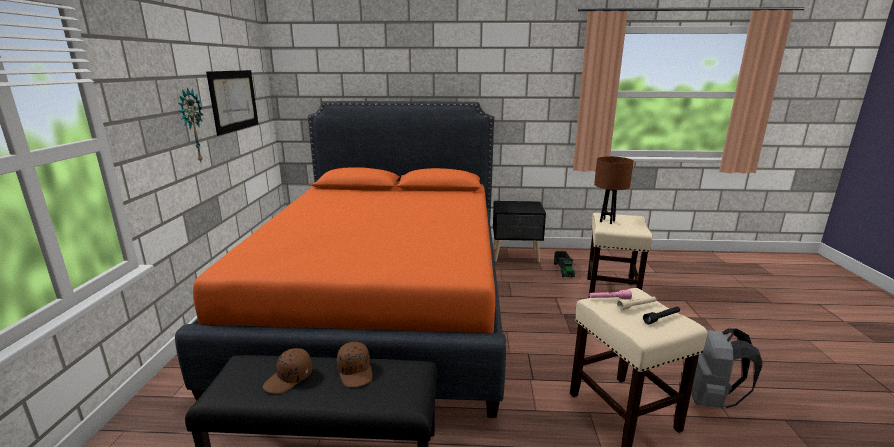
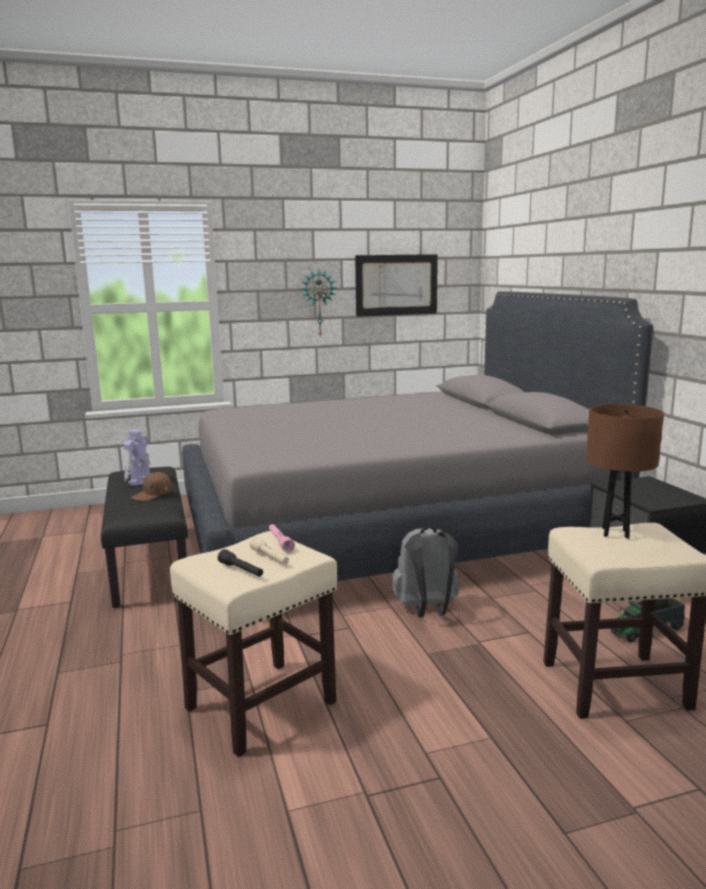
camera: 70 degrees right, 5 degrees down
(289, 379) = (140, 481): brown cap -> toy robot
(384, 304) = (389, 532): orange bed -> grey bed
(710, 399) = (325, 793): grey backpack -> grey backpack (427, 610)

